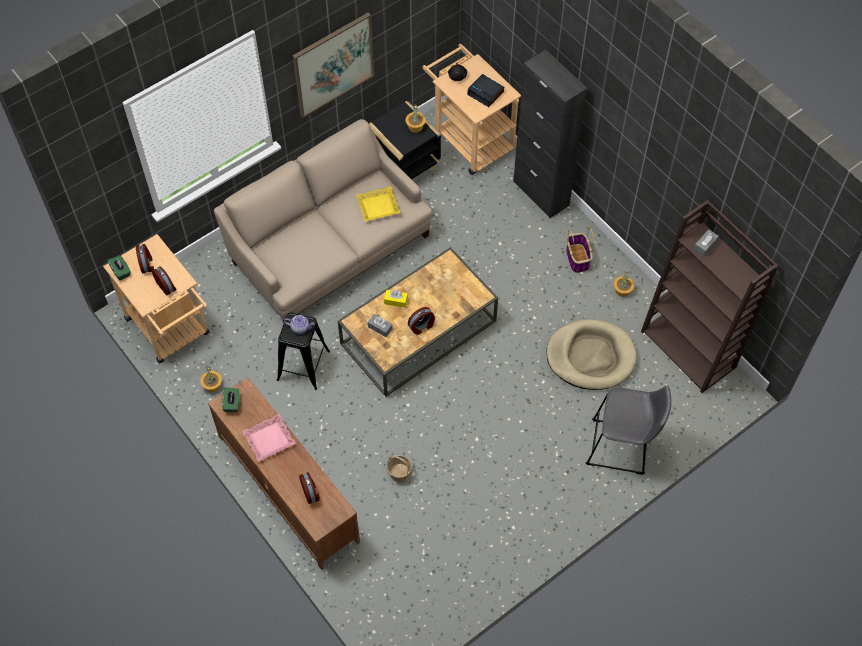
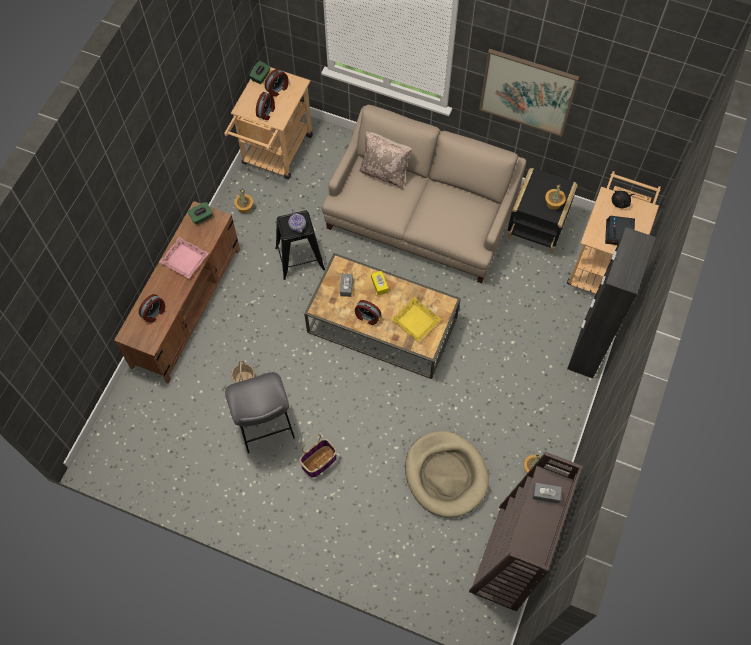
camera: 60 degrees right, 5 degrees up
(287, 236) = (384, 172): none -> beige pillow
(378, 206) = (457, 221): yellow tray -> yellow tray (415, 321)
(578, 259) = (540, 414): basket -> basket (318, 462)
(622, 448) = (369, 547): grey stool -> grey stool (264, 425)

